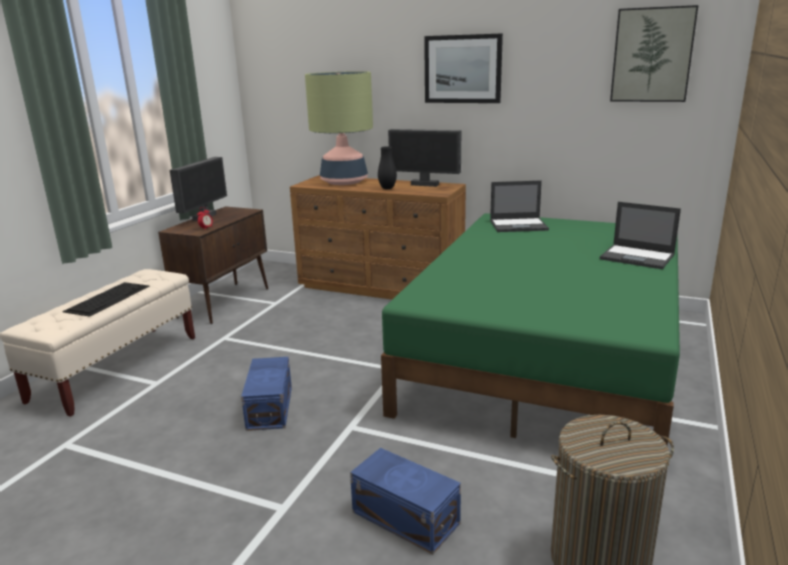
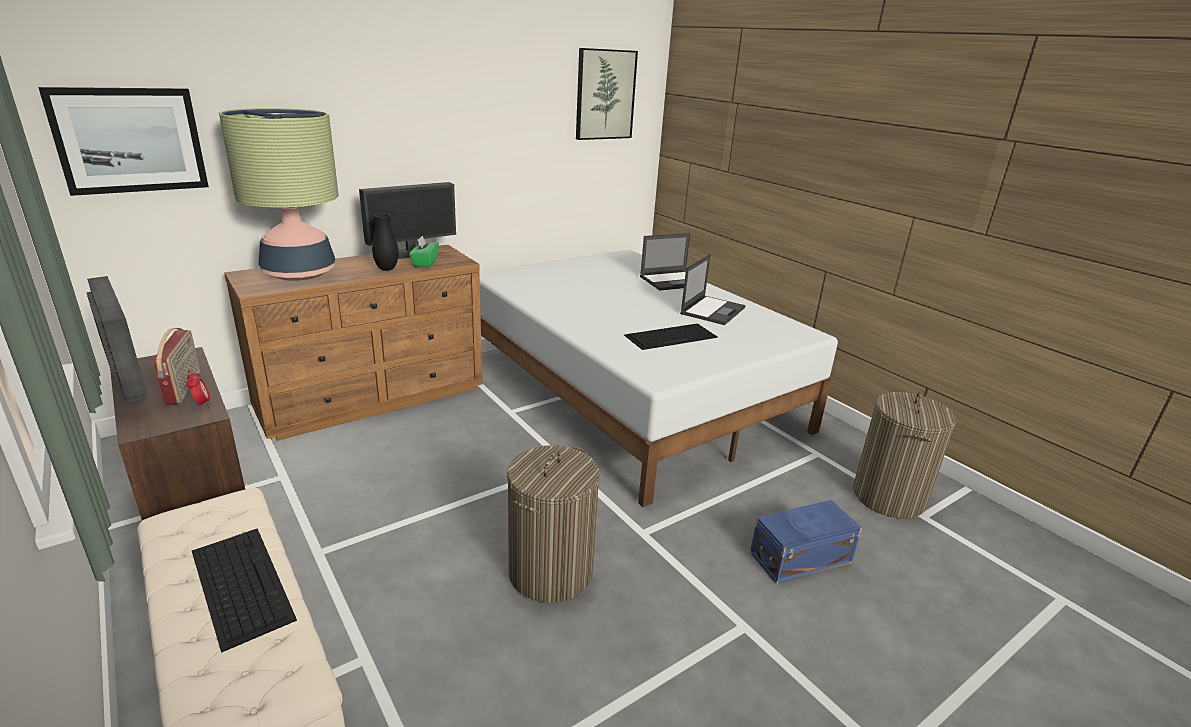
camera: 60 degrees left, 5 degrees up
(217, 221) = (184, 388): none -> radio
(271, 407) = (550, 571): blue storage box -> laundry basket
(416, 190) = (424, 263): none -> green tissue box
(462, 69) = (430, 106): picture -> picture (130, 140)
(505, 286) = (671, 336): none -> keyboard
(519, 225) = (534, 278): laptop -> laptop (713, 310)
(547, 355) = (631, 391): green bed -> white bed

